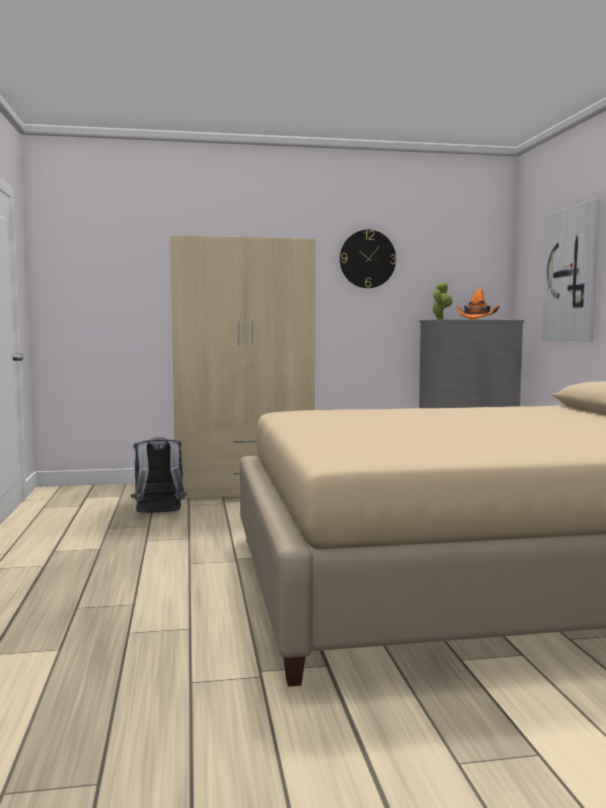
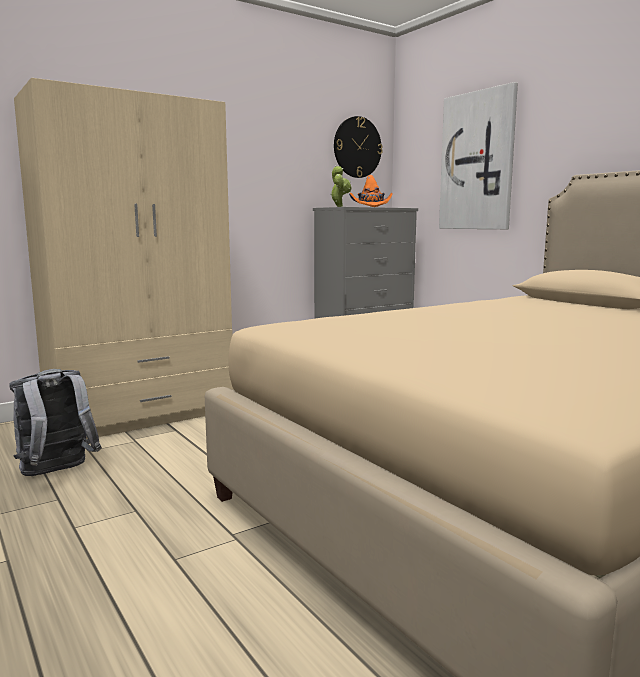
camera: 25 degrees left, 5 degrees up
(367, 259) = (258, 136): wall clock -> wall clock (357, 147)

